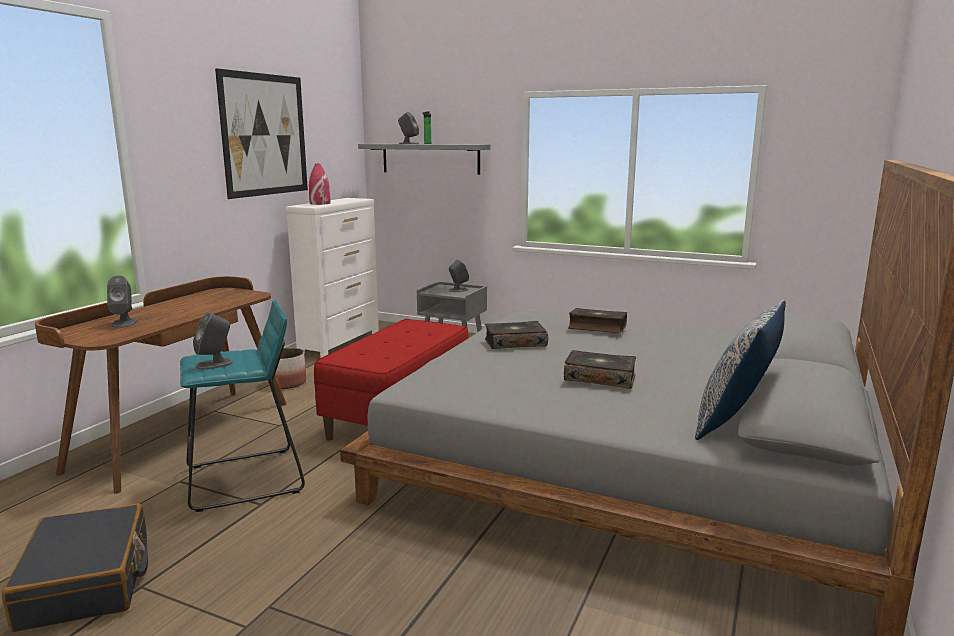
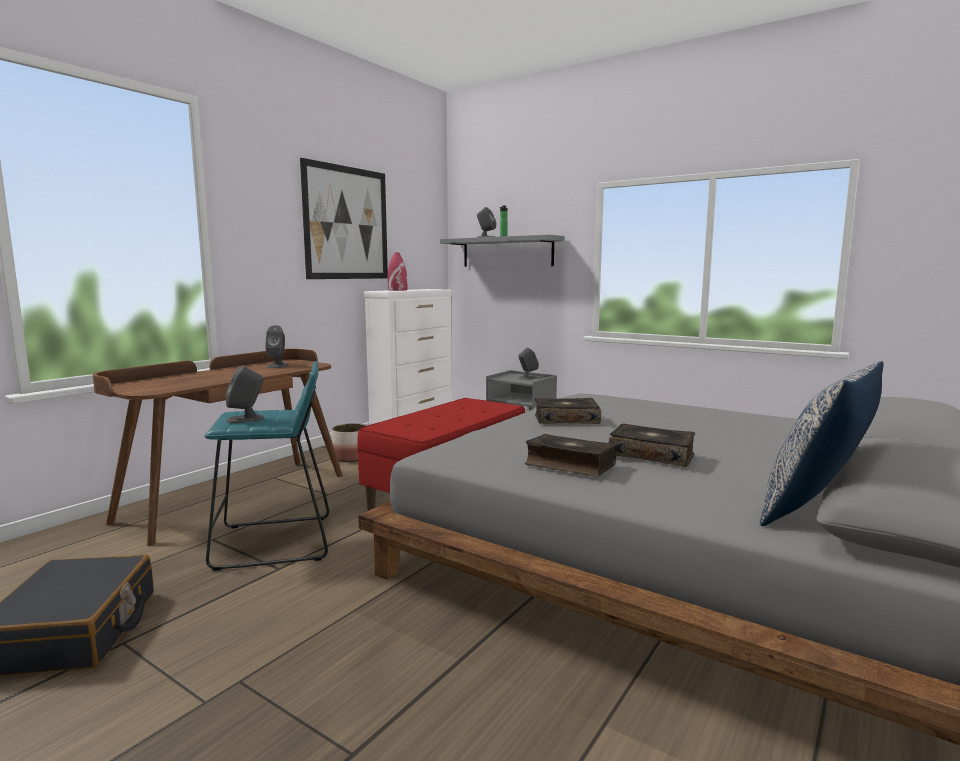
camera: 10 degrees right, 5 degrees down
(124, 323) = (180, 380): grey speaker -> grey speaker (277, 365)
(597, 327) = (659, 409): book -> book (569, 465)

